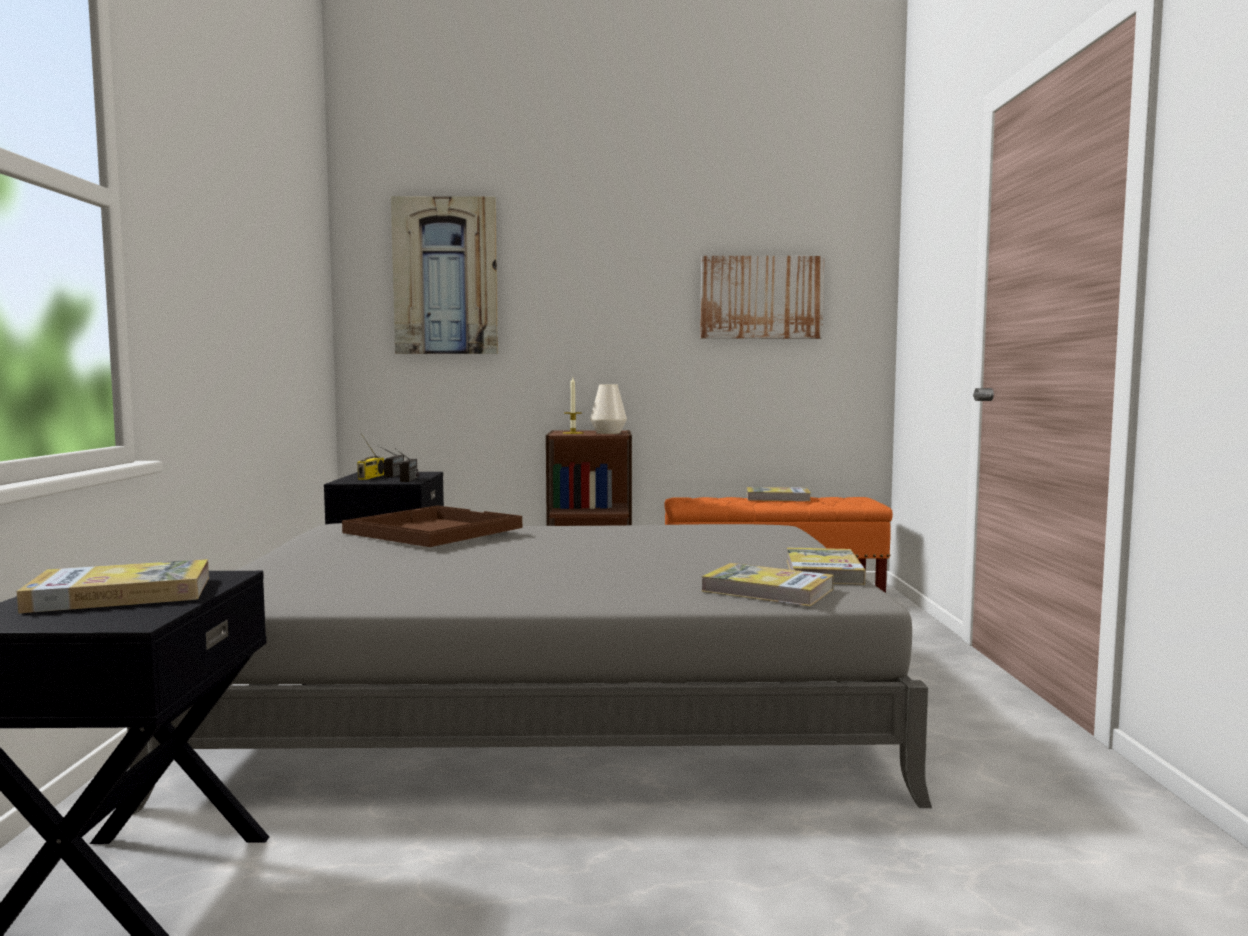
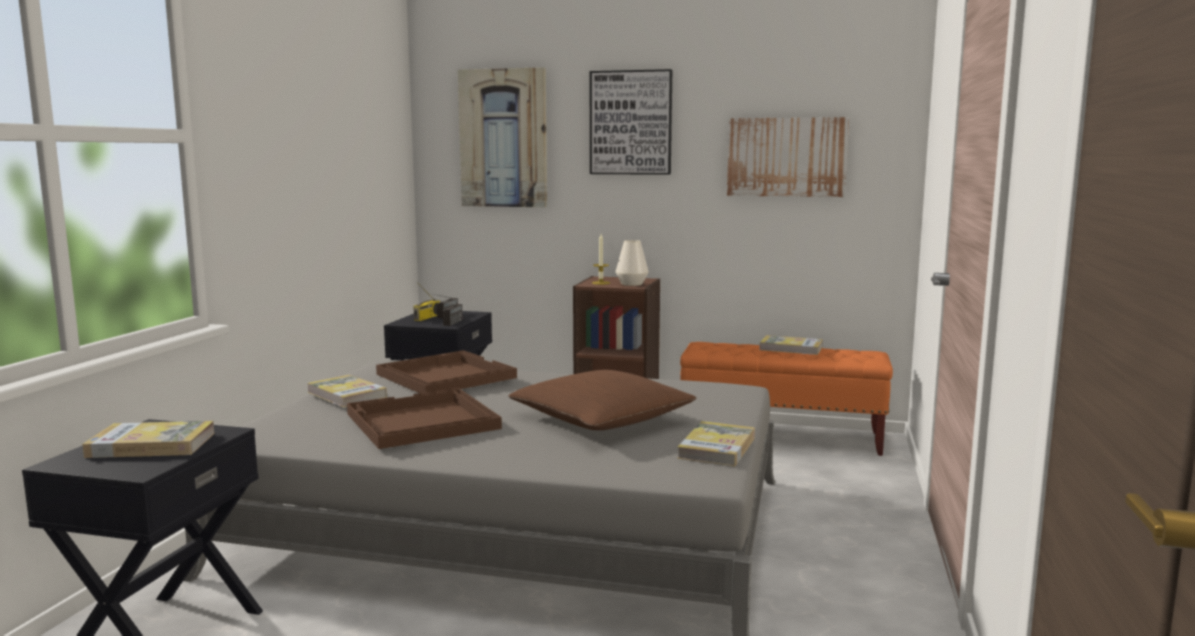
camera: 15 degrees right, 5 degrees up
(449, 570) = (421, 422): none -> brown tray
(593, 260) = (631, 123): none -> picture
(663, 557) = (601, 419): none -> brown pillow
(767, 590) = (645, 465): book -> book (346, 395)

